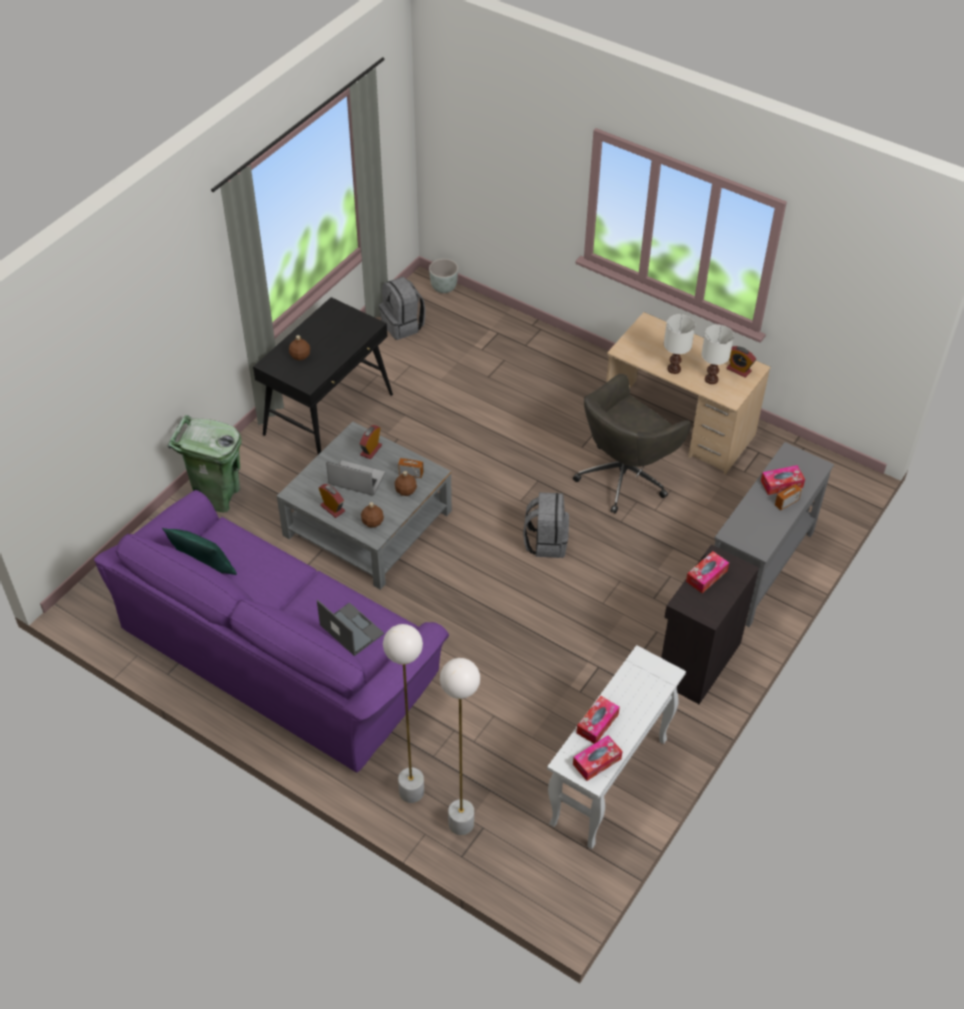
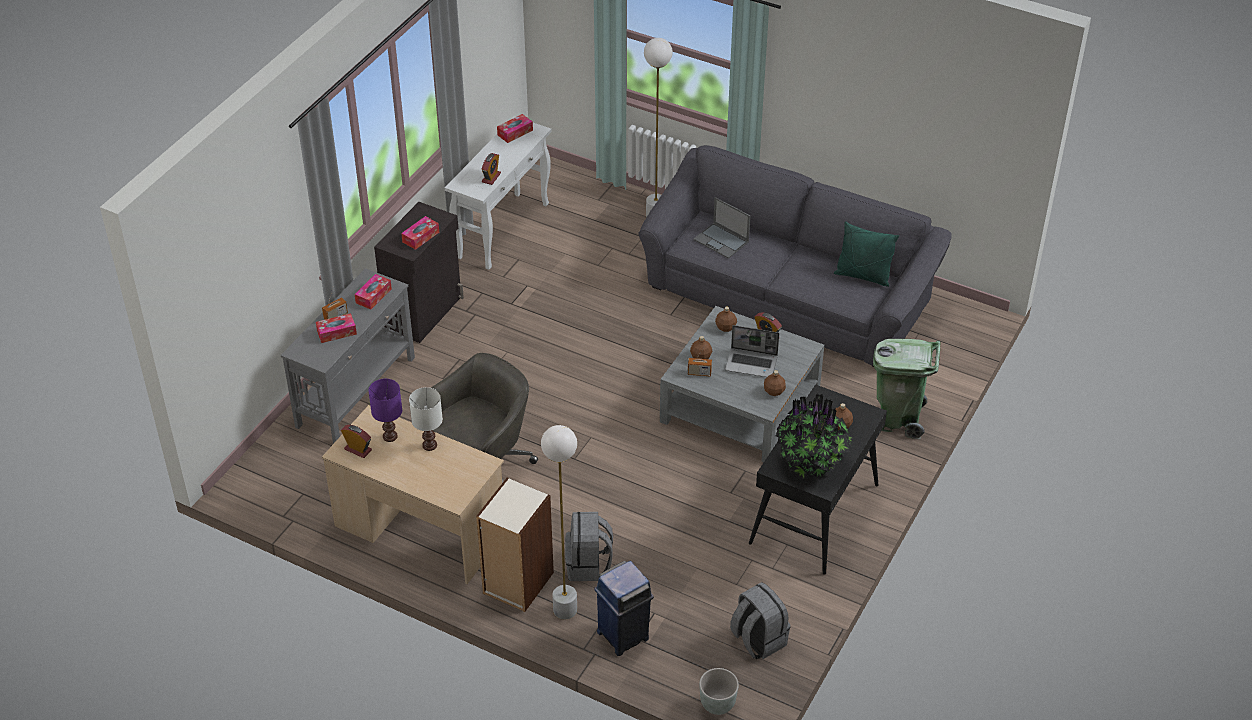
camera: 175 degrees right, 5 degrees down
(279, 653) = (788, 294): purple sofa -> grey sofa
(336, 327) = (811, 462): none -> potted plant
(342, 449) = (774, 391): none -> brown bottle
(371, 450) = (745, 392): alarm clock -> alarm clock (491, 177)
(461, 824) = (615, 200): white floor lamp -> white floor lamp (565, 610)
(508, 336) = (624, 635): none -> blue trash can
(546, 542) = (562, 400): grey backpack -> grey backpack (588, 565)
(592, 378) = (517, 583): none -> bookcase
(597, 723) = (514, 153): tissue box -> tissue box (373, 296)
(710, 379) = (390, 436): white table lamp -> purple table lamp

